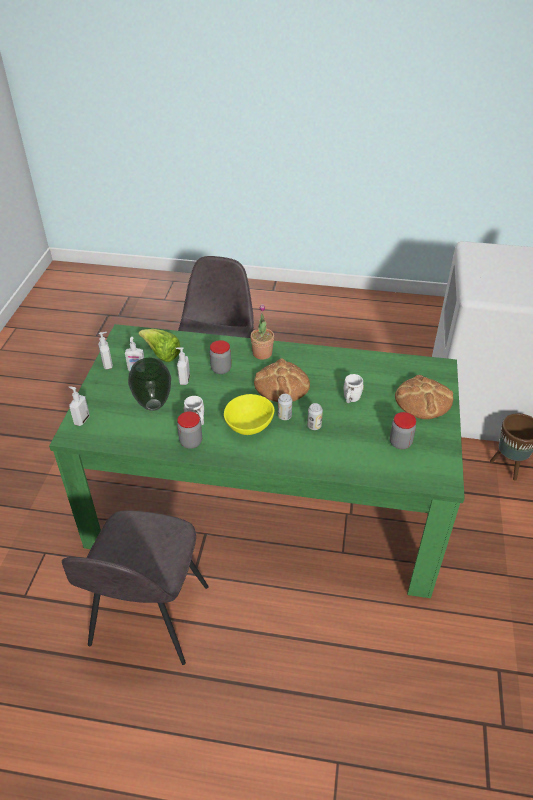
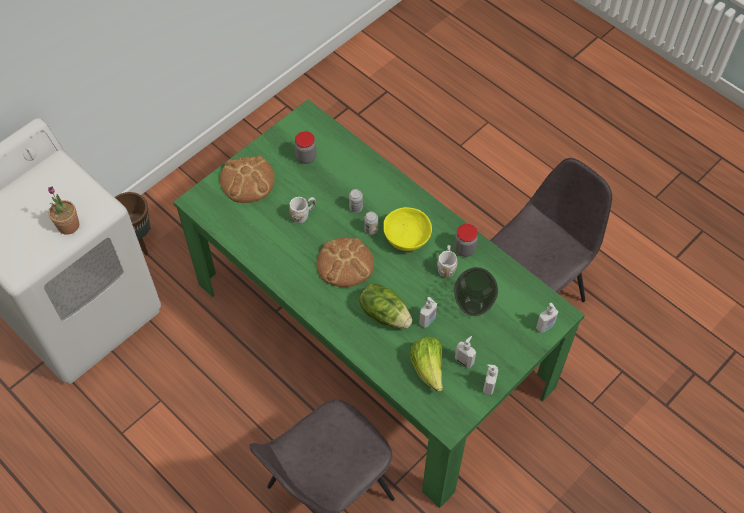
camera: 145 degrees left, 15 degrees up
(221, 369) = (385, 314): jar -> lettuce
(262, 353) = (332, 310): potted plant -> potted plant (68, 225)

